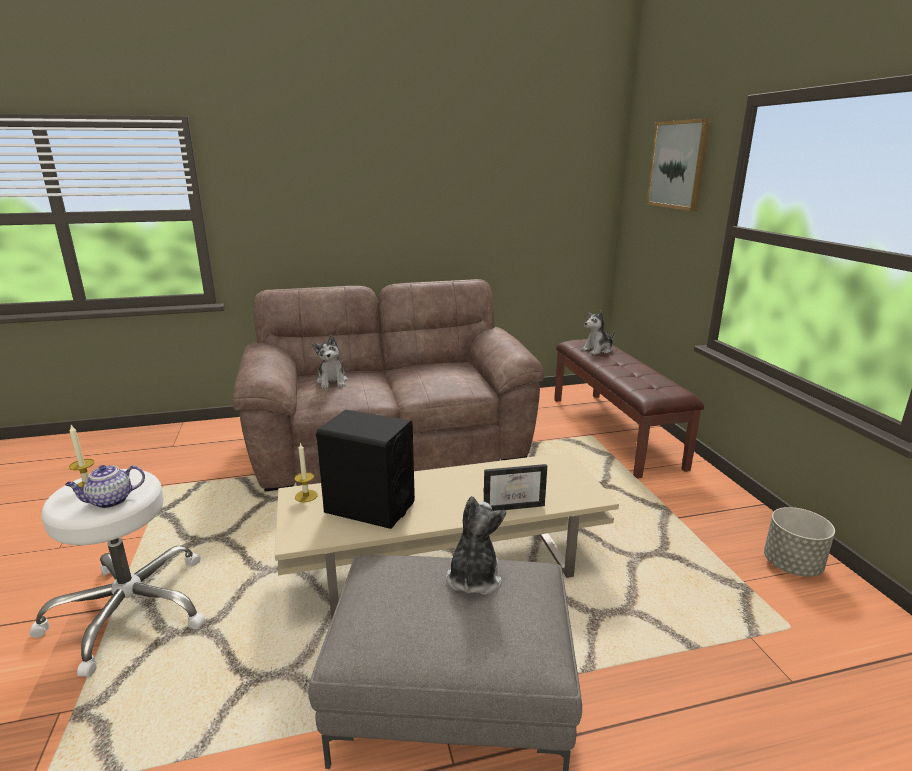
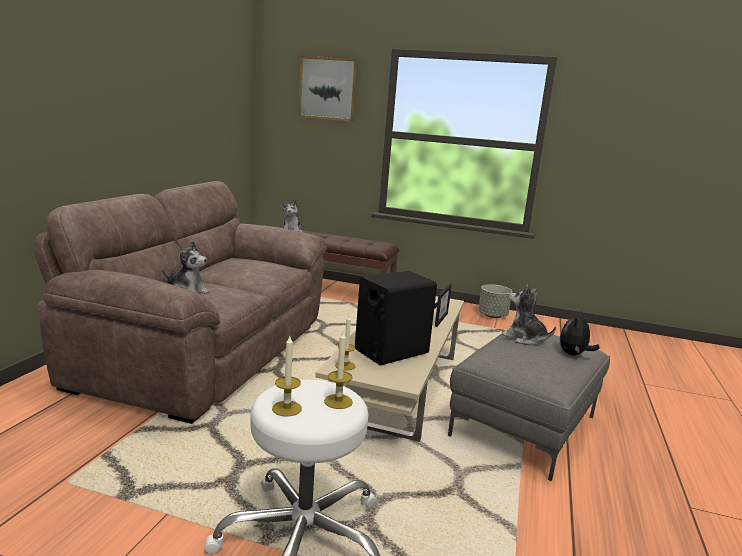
camera: 60 degrees left, 5 degrees down
(110, 501) = (338, 401): teapot -> candle
(469, 639) = (573, 354): none -> plush toy

